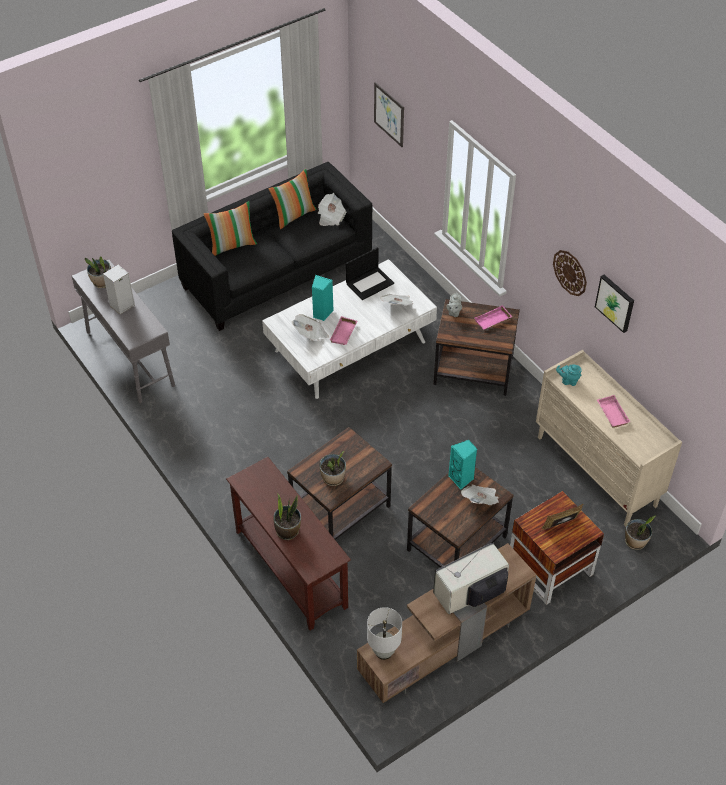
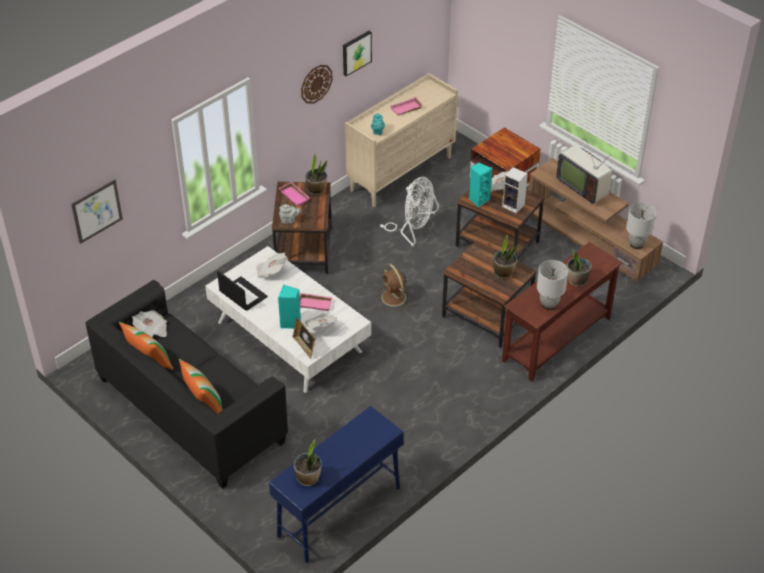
camera: 100 degrees left, 5 degrees down
(122, 306) = (341, 451): speaker -> speaker (514, 206)
(131, 358) = (338, 511): grey console table -> blue console table
(258, 496) = (549, 304): none -> white table lamp
(386, 434) = (394, 298): none -> brown fan
(498, 468) = (412, 227): none -> white fan
(561, 525) = (504, 147): picture frame -> picture frame (304, 347)
(635, 542) = (463, 152): potted plant -> potted plant (316, 190)

